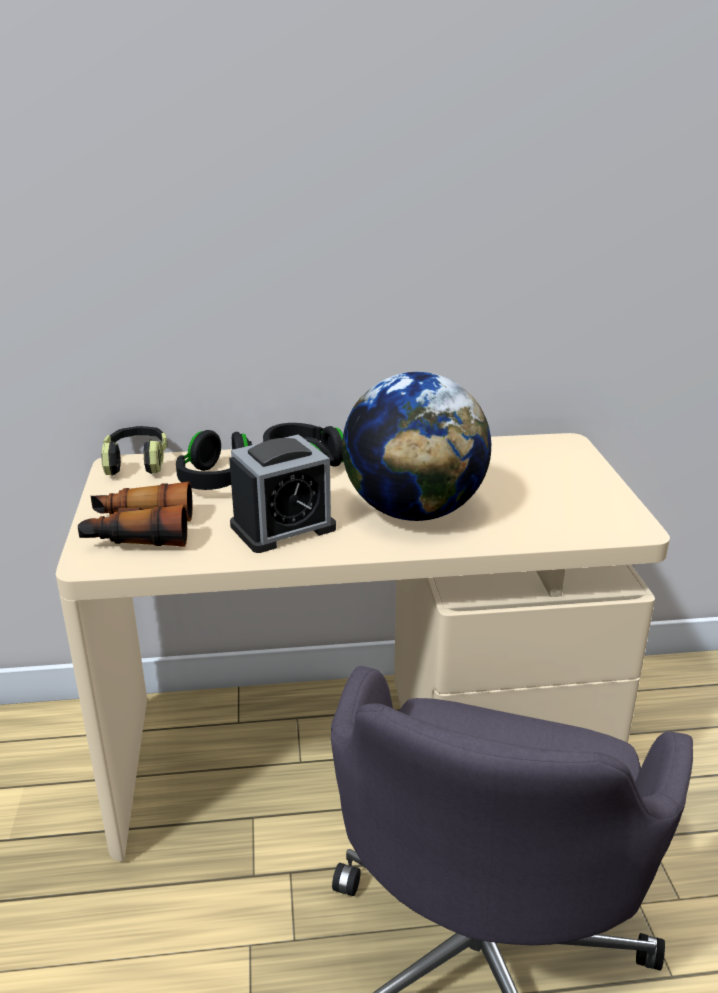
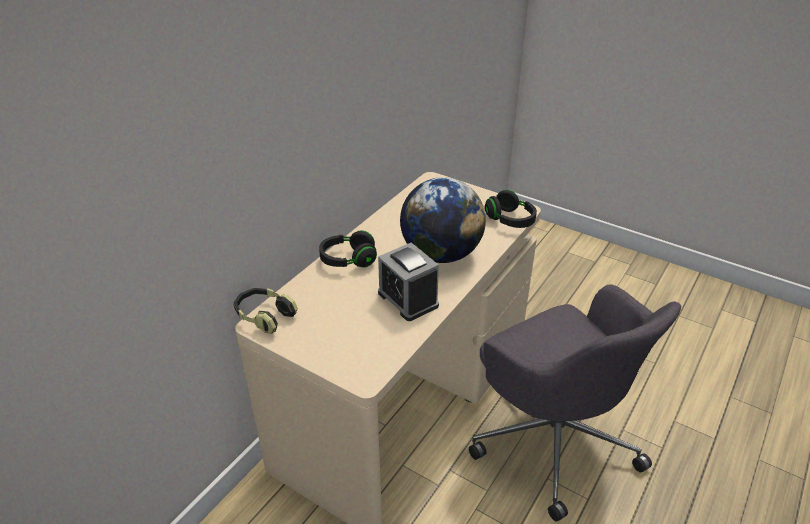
camera: 50 degrees left, 10 degrees up
(138, 532) = (353, 349): binoculars -> none
(216, 480) = (328, 297): black headphones -> black headphones (510, 220)
(283, 527) = (408, 299): alarm clock -> alarm clock turned 135 degrees clockwise

